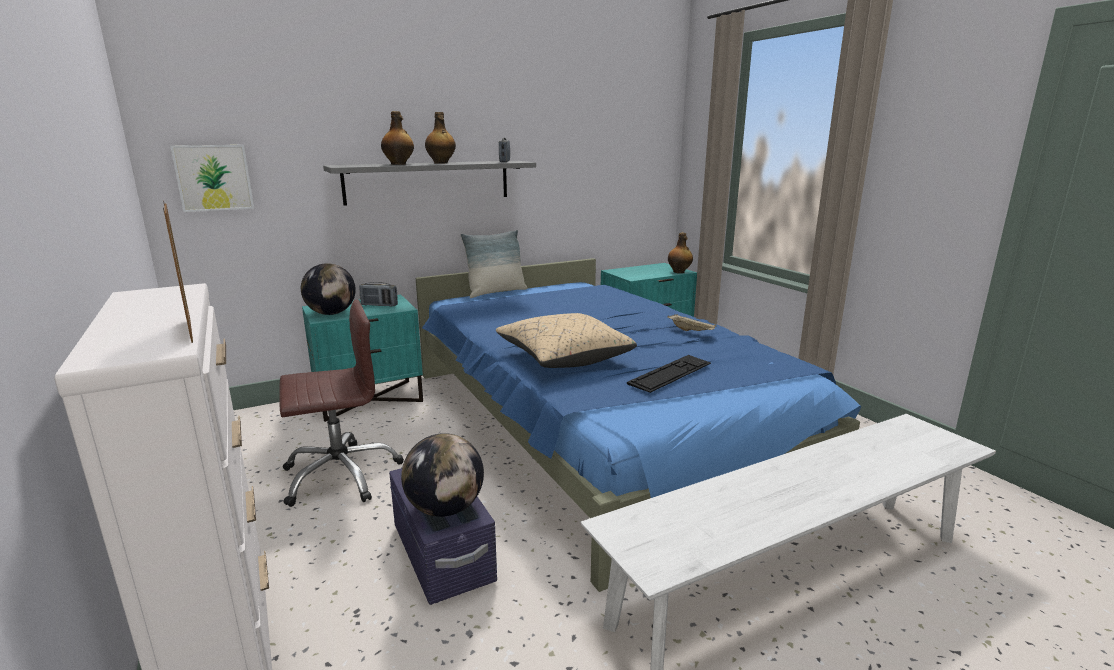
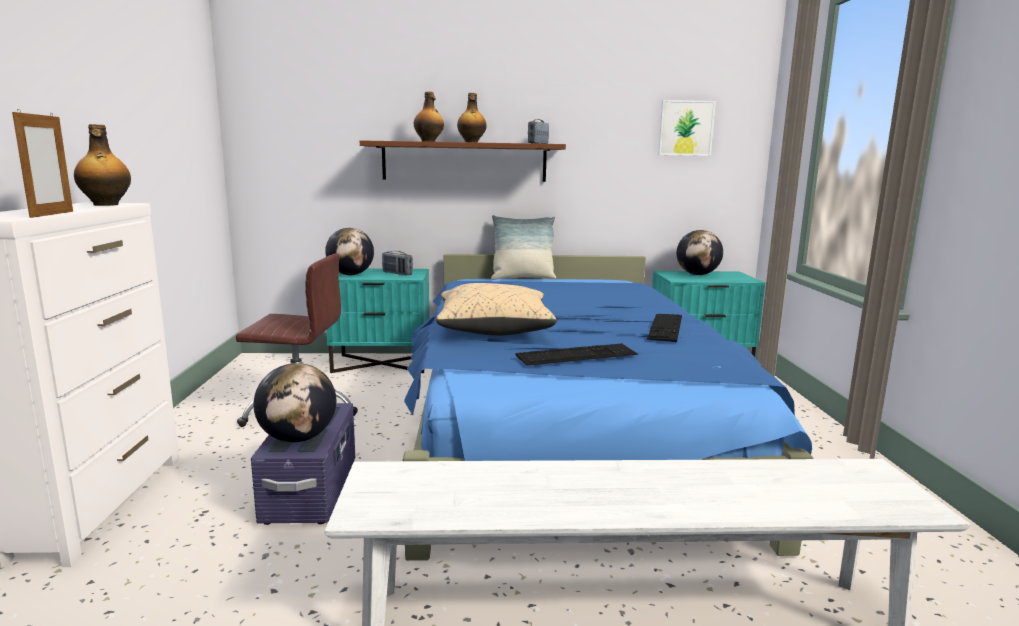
camera: 25 degrees right, 5 degrees down
(213, 178) = (278, 148): picture -> picture (686, 128)
(428, 182) = (464, 162): grey shelf -> brown shelf
(640, 270) = (697, 274): none -> globe
(679, 272) = (742, 280): bottle -> bottle (106, 205)
(691, 331) = (665, 327): beige tray -> keyboard

